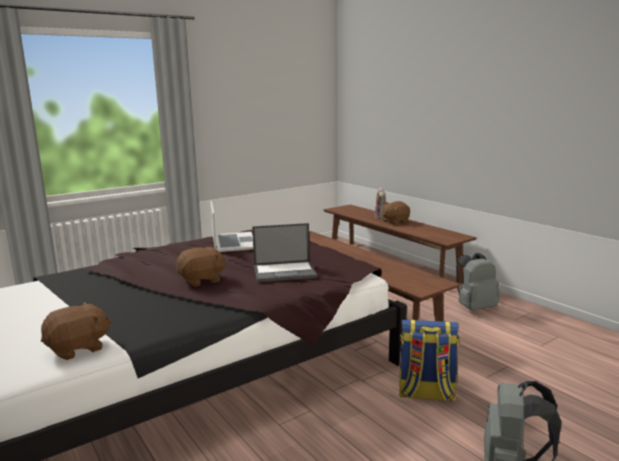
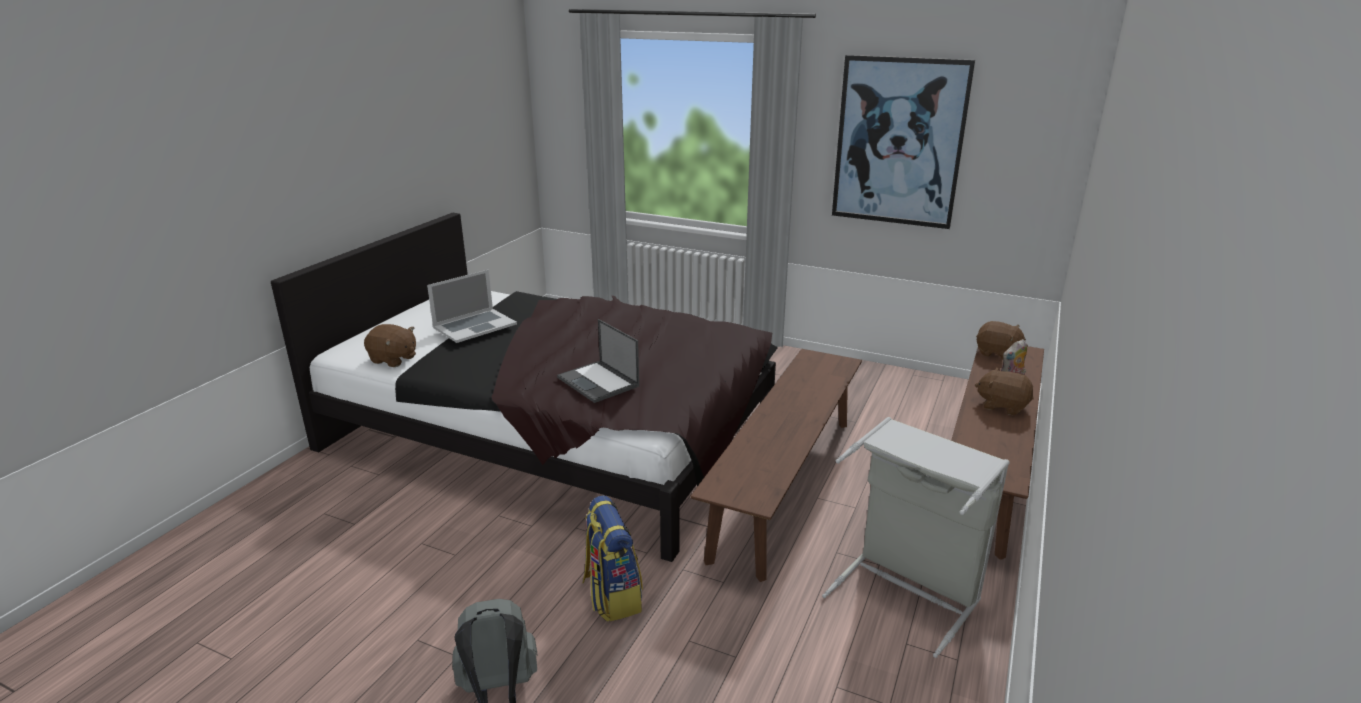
camera: 60 degrees right, 10 degrees up
(201, 280) = (546, 353): brown plush toy -> brown plush toy (997, 353)
(233, 242) = (669, 330): laptop -> laptop (474, 326)
(249, 103) = (898, 142): none -> picture
(474, 307) = (908, 591): grey backpack -> grey laundry basket

